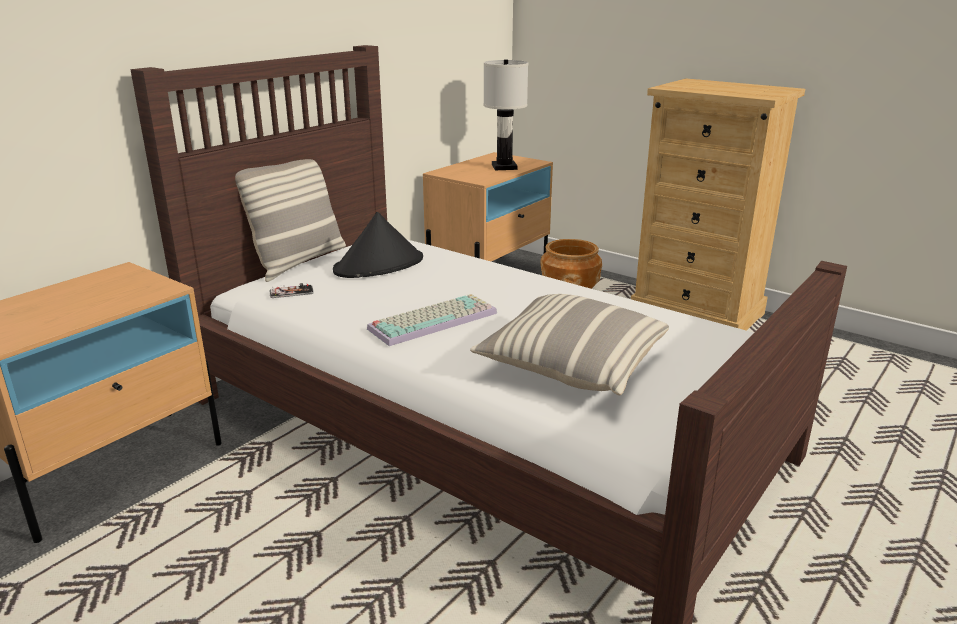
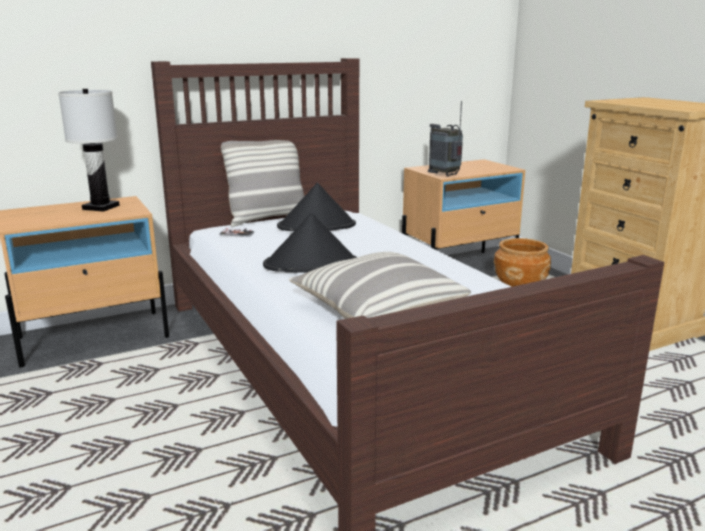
camera: 25 degrees right, 5 degrees down
(433, 320) = (311, 264): keyboard -> black hat
(481, 179) = (445, 175): none -> radio
(504, 167) = (477, 169): white table lamp -> white table lamp (101, 207)

